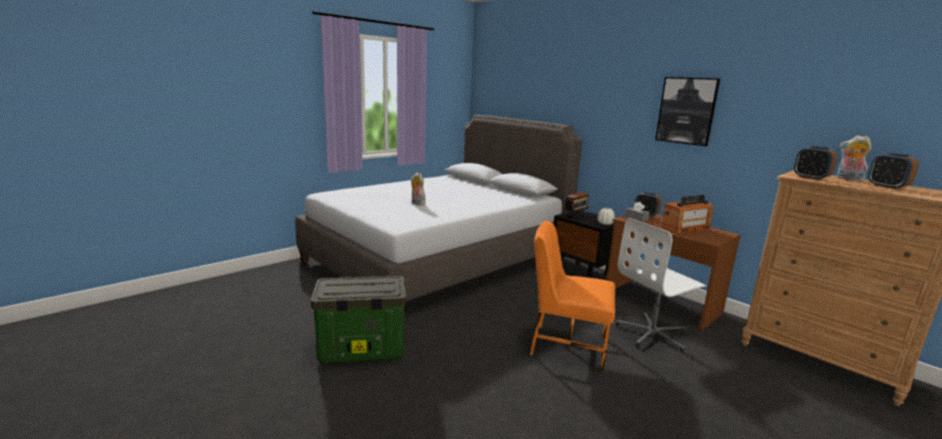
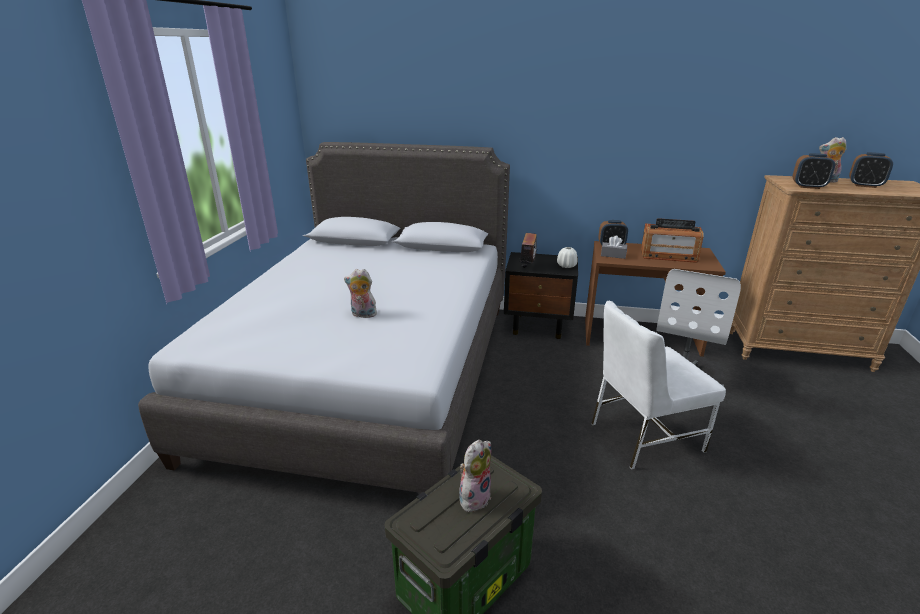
camera: 35 degrees left, 10 degrees up
(367, 285) = (474, 497): none -> plush toy
(567, 346) = (643, 436): orange chair -> white chair
(685, 229) = (668, 256): radio -> radio turned 75 degrees clockwise
(686, 111) = (645, 119): picture -> none

